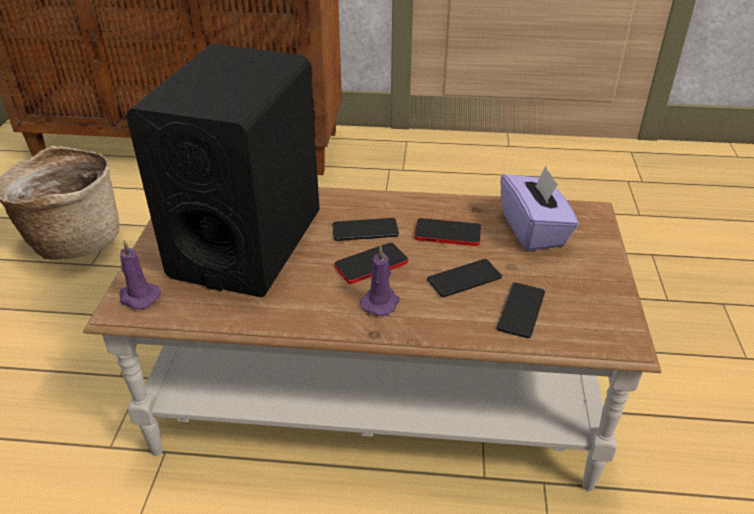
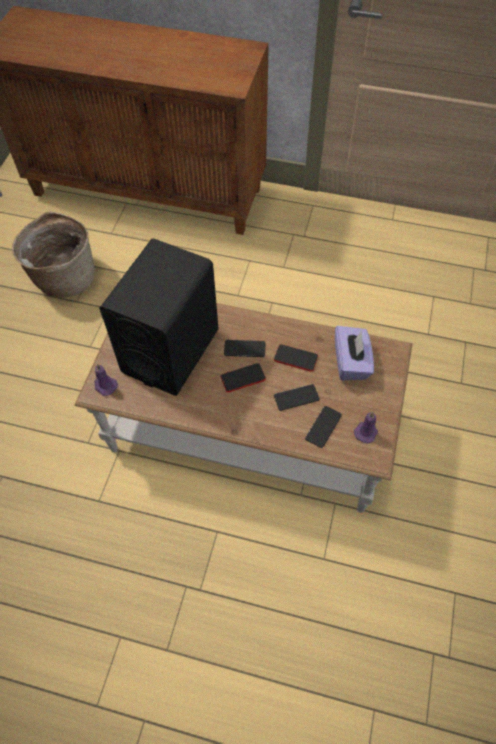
camera: 10 degrees right, 20 degrees up
(381, 302) = (243, 409): purple candle -> purple candle (366, 431)

